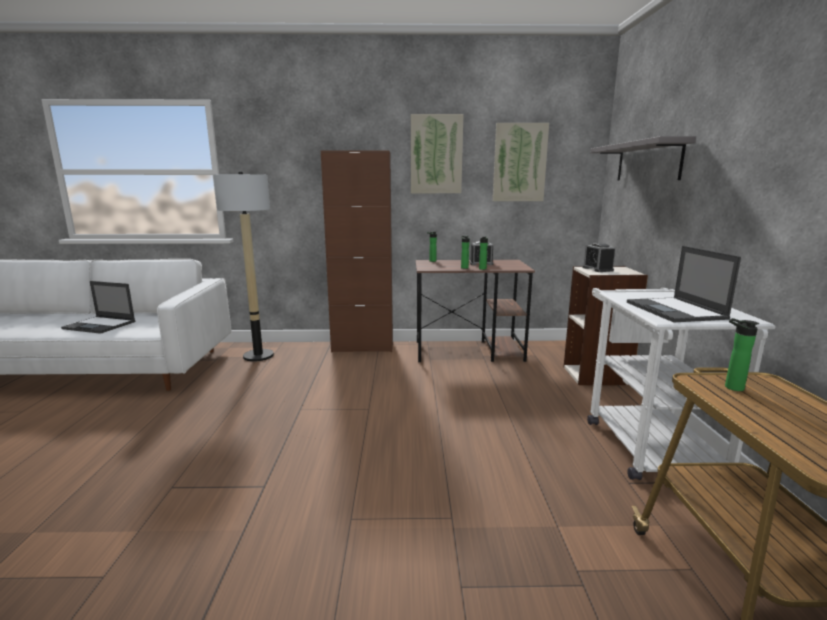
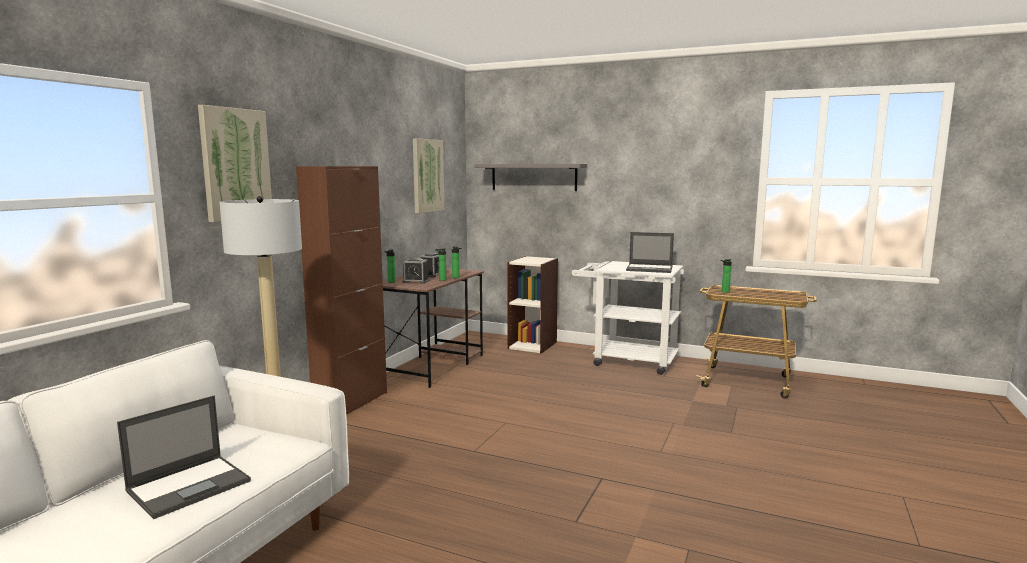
camera: 65 degrees left, 5 degrees down
(436, 154) = (378, 168): picture -> picture (235, 164)
(597, 269) = (526, 260): alarm clock -> alarm clock (416, 281)

